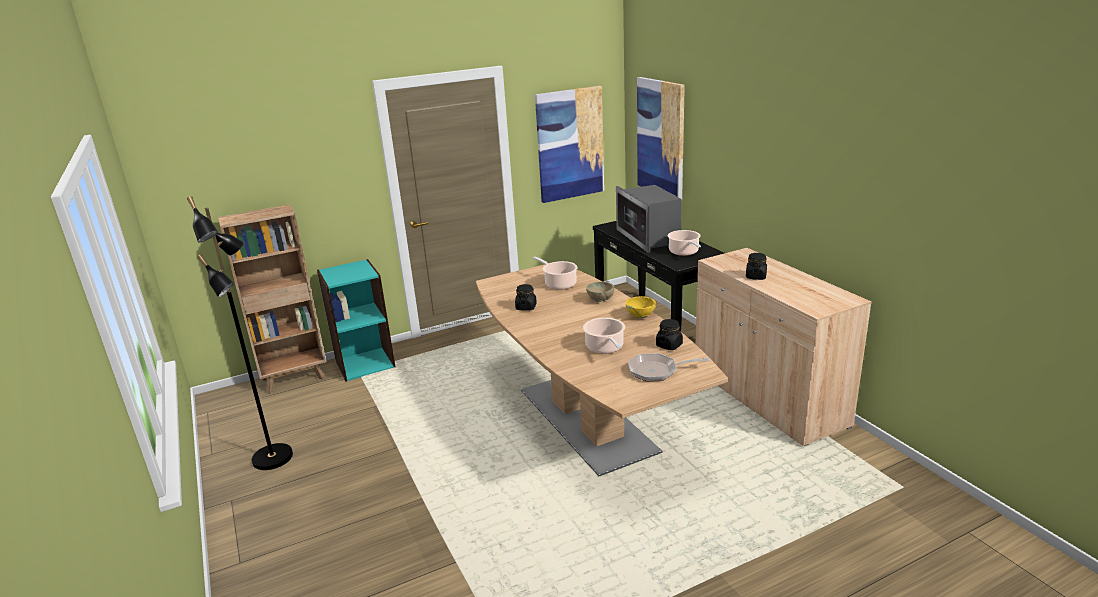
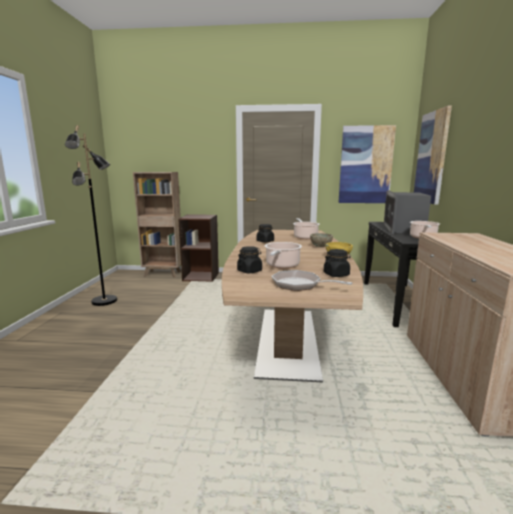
camera: 30 degrees right, 10 degrees down
(365, 363) = (201, 276): turquoise bookcase -> brown bookcase
(756, 276) = (466, 244): black jar -> black jar (249, 271)

